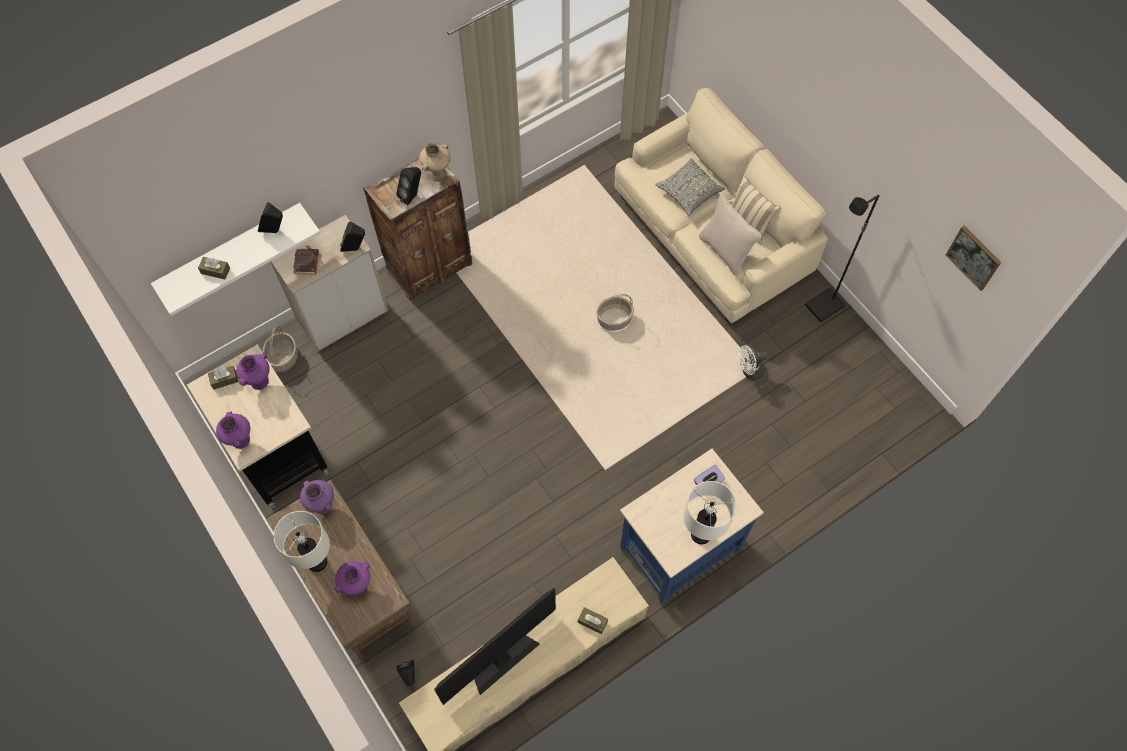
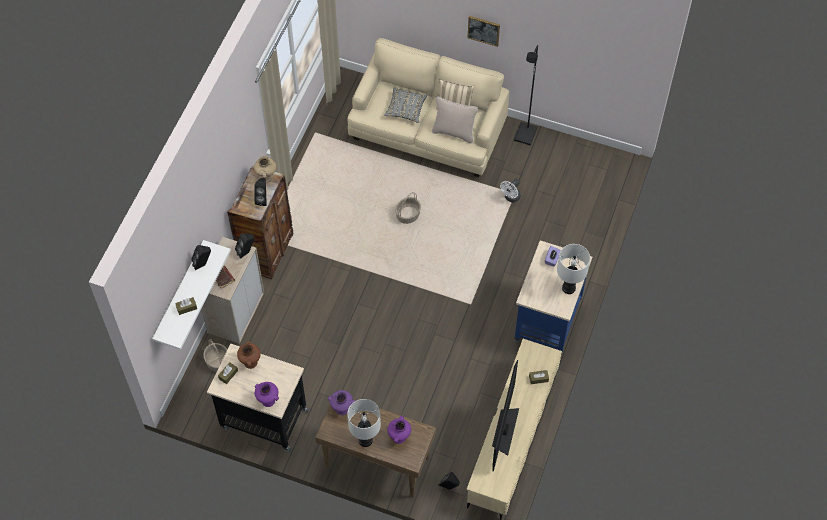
camera: 35 degrees left, 5 degrees down
(259, 381) = (250, 362): purple vase -> brown vase
(974, 257) = (613, 50): picture -> picture (483, 30)

